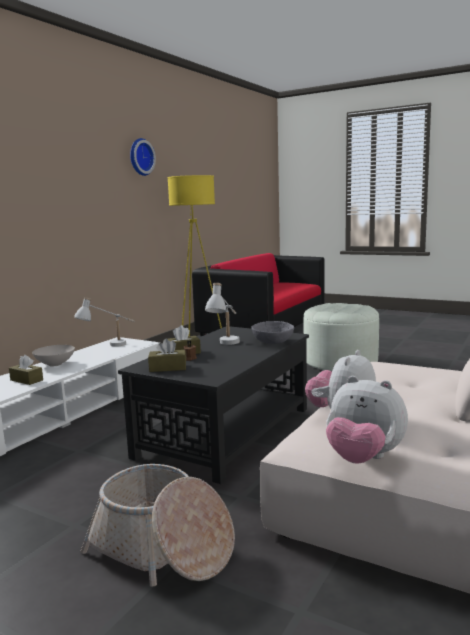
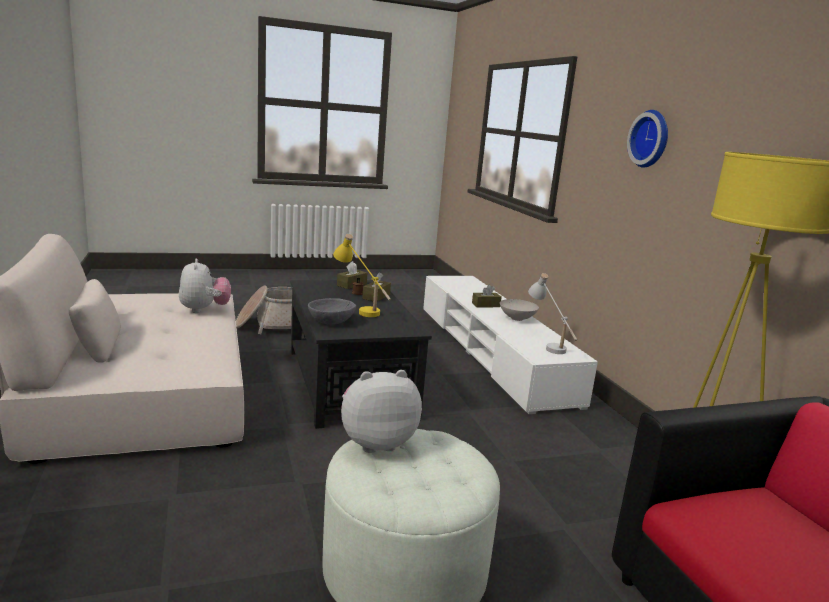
camera: 130 degrees right, 5 degrees up
(140, 157) = (764, 114): wall clock -> wall clock (651, 139)
(226, 346) = (360, 309): white table lamp -> yellow table lamp
(363, 459) = (171, 293): plush toy -> plush toy (376, 442)

